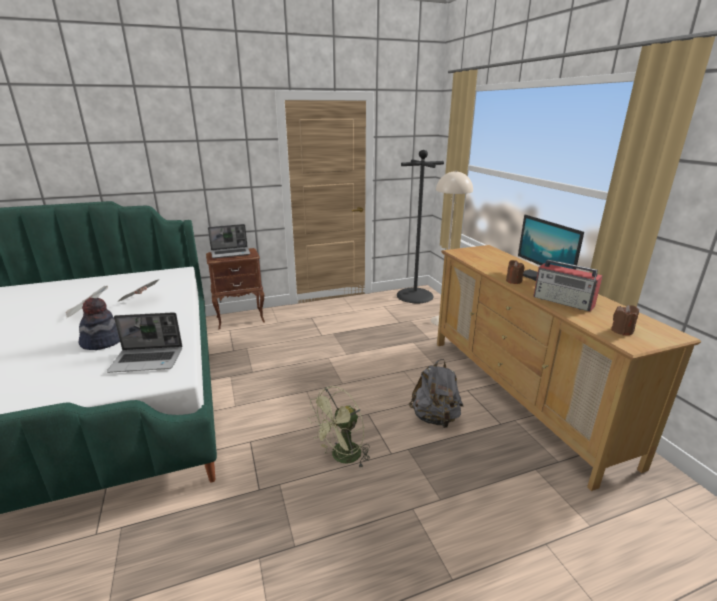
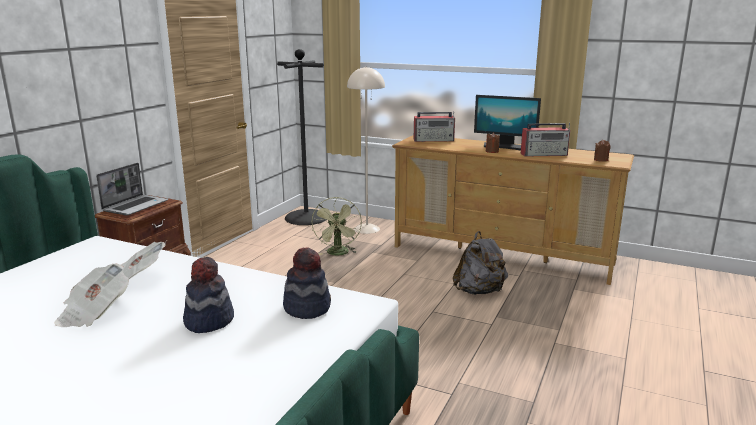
camera: 45 degrees left, 5 degrees down
(148, 360) = (307, 308): laptop -> hat
(342, 457) = (467, 344): green fan -> green fan (338, 253)
(489, 255) = (434, 140): none -> radio

